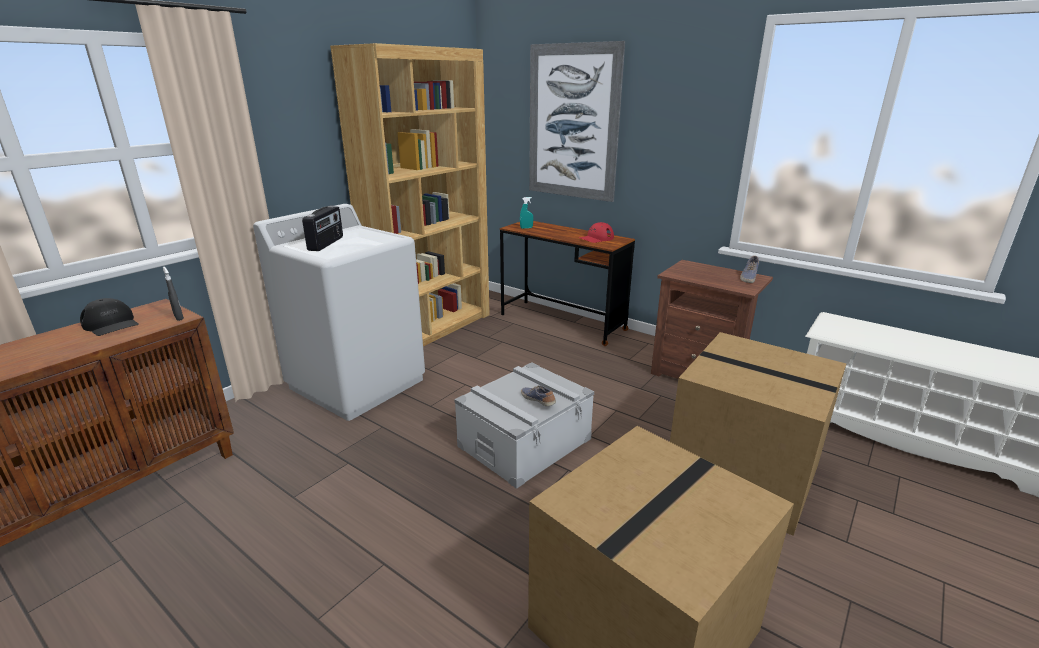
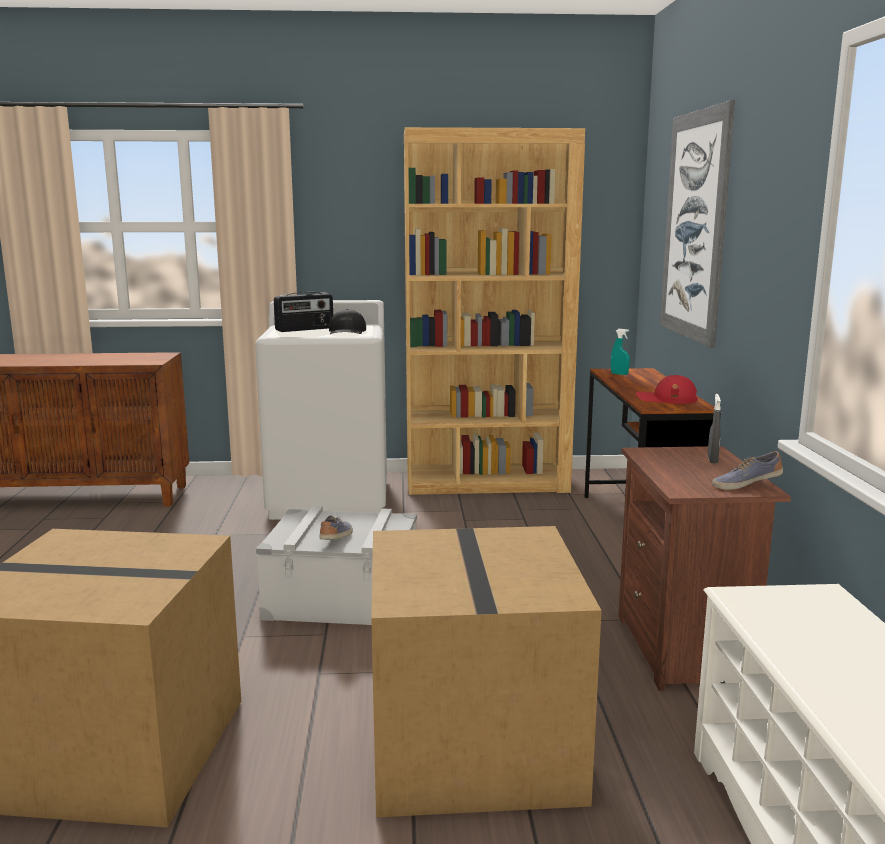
camera: 50 degrees right, 10 degrees down
(111, 324) = (119, 357): black cap -> black cap (347, 331)
(179, 317) = (152, 362): grey spray bottle -> grey spray bottle (712, 460)

